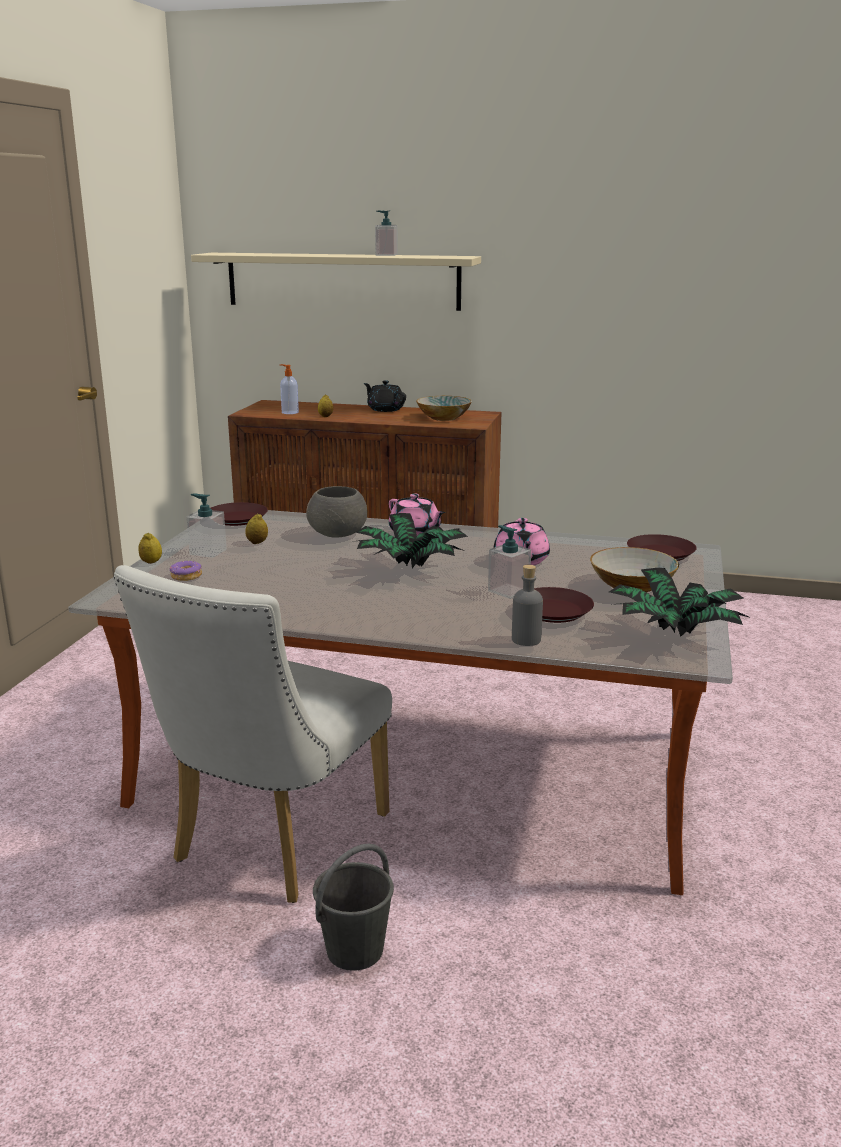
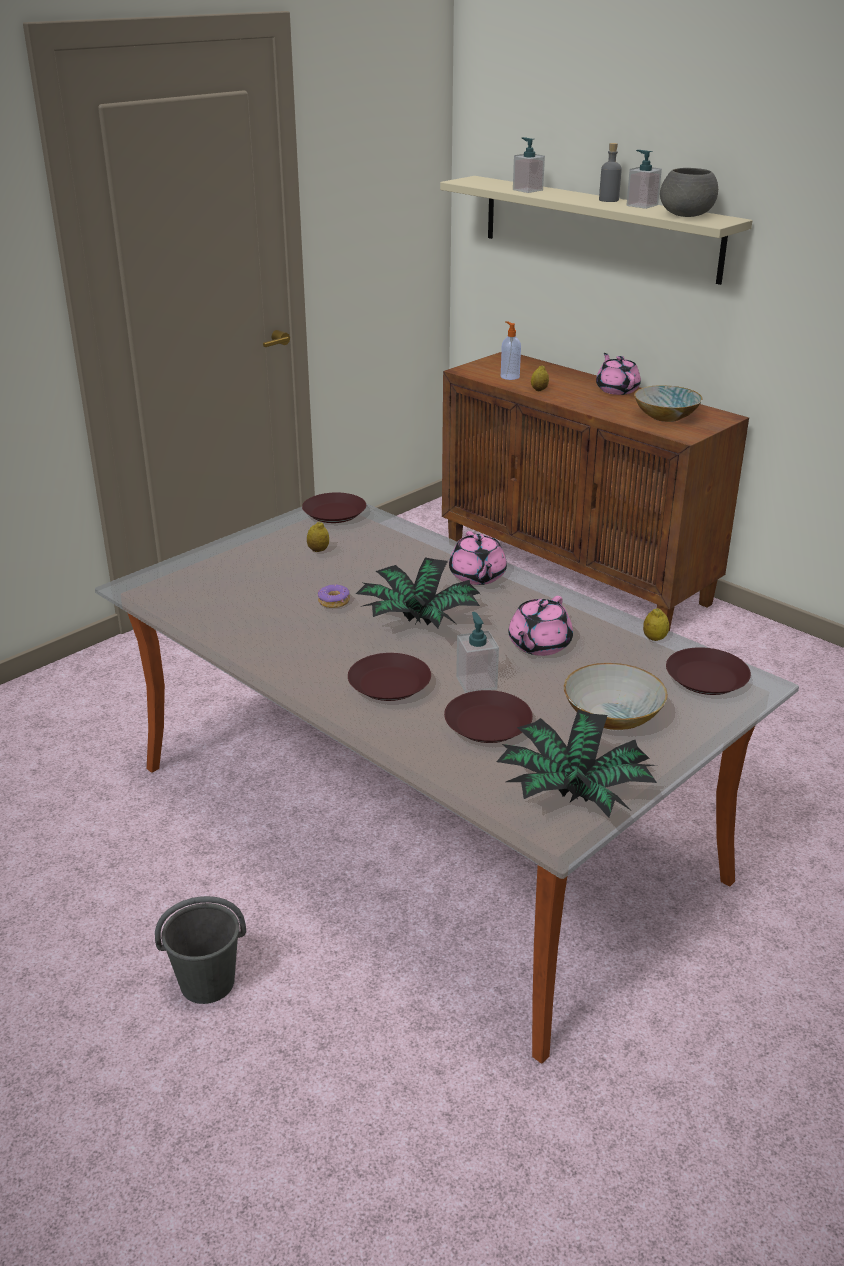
camera: 30 degrees right, 10 degrees up
(151, 562) = (206, 552): lemon -> lemon (654, 638)
(186, 576) = (215, 578): donut -> donut (334, 602)
(208, 552) = (264, 551): soap dispenser -> soap dispenser (527, 190)
(271, 845) = (228, 853): white chair -> none
(338, 534) = (403, 558): grey bowl -> grey bowl (687, 215)
(385, 409) = (617, 389): black teapot -> pink teapot
(443, 607) = (390, 684): none -> brown plate
(526, 640) = (417, 752): grey bottle -> grey bottle (608, 200)

